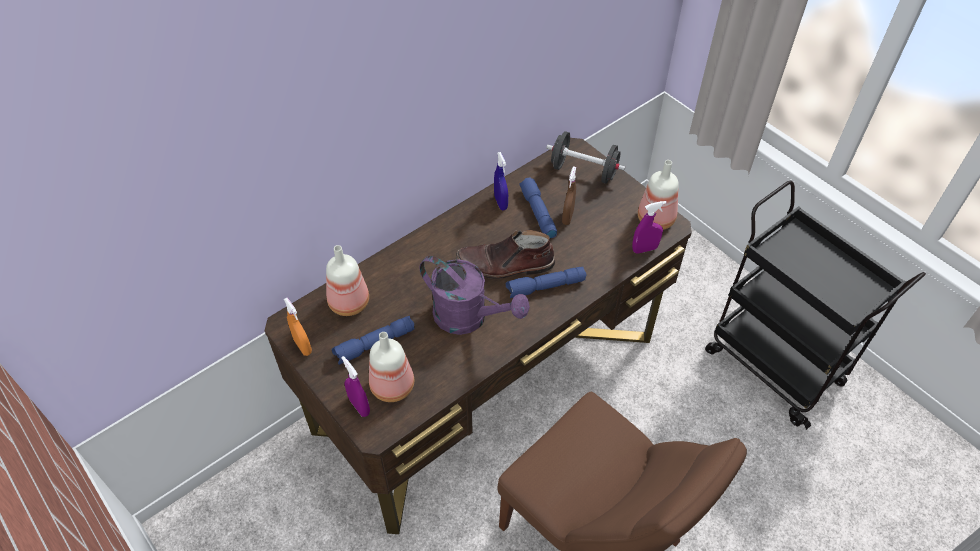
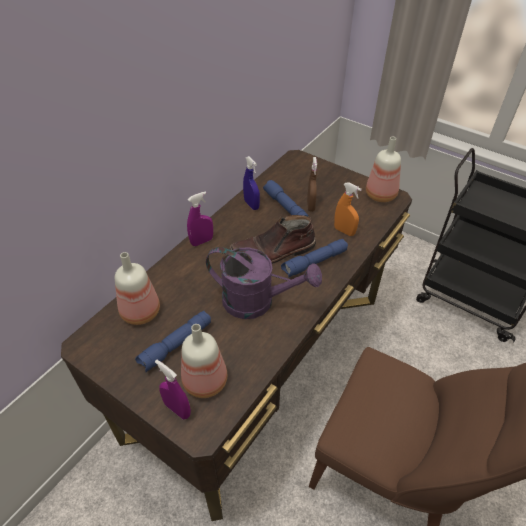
camera: 15 degrees left, 5 degrees down
(303, 346) = (104, 362): orange spray bottle -> orange spray bottle (344, 231)
(583, 171) = (309, 171): black dumbbell -> none
(644, 249) = (382, 218): purple spray bottle -> purple spray bottle (202, 241)

